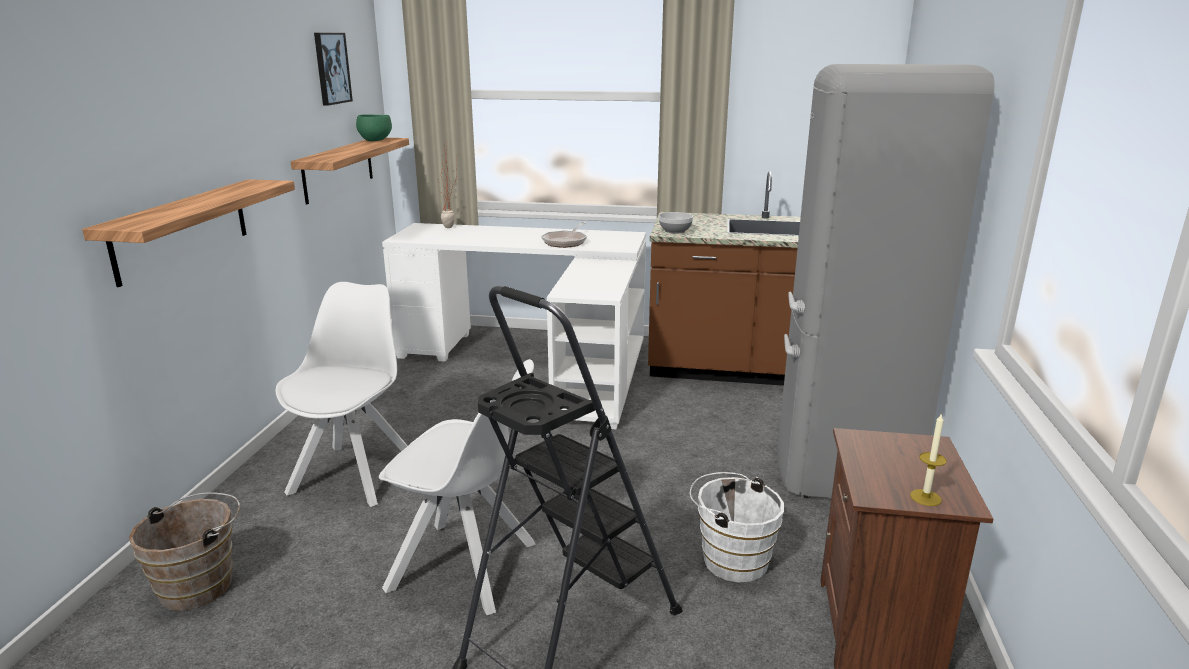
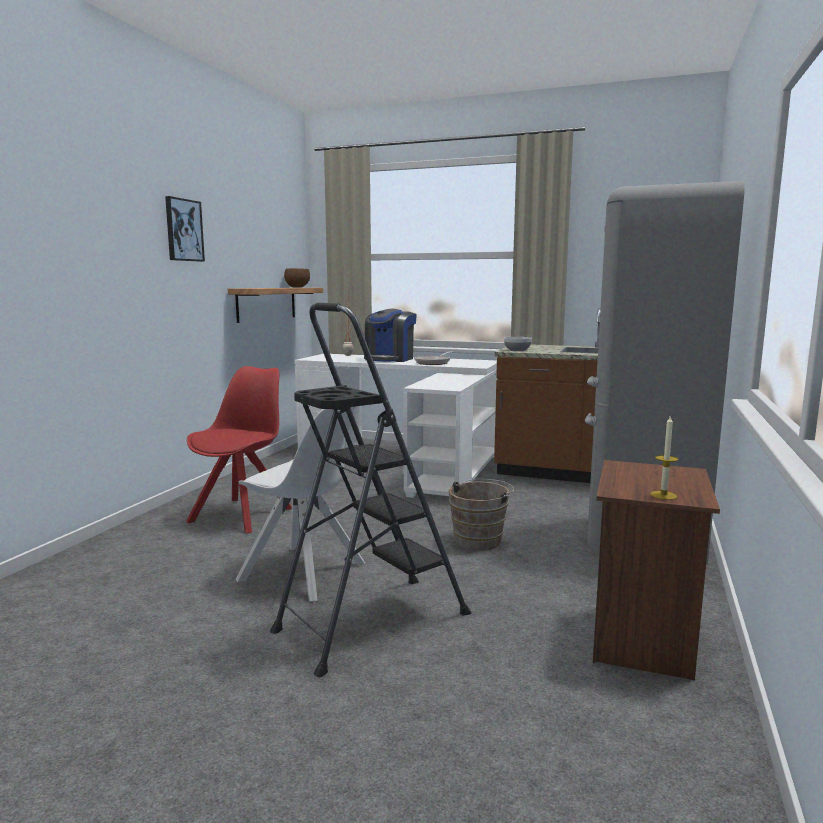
camera: 10 degrees right, 10 degrees down
(182, 229) = (136, 315): shelf -> none
(202, 584) = (106, 566): brown bucket -> brown bucket (480, 539)
(331, 68) = (267, 231): picture -> picture (183, 230)
(355, 473) = (242, 514): white chair -> red chair
(375, 140) = (297, 287): green bowl -> brown bowl
(506, 235) = (389, 359): none -> coffee machine
(730, 558) = (525, 585): white bucket -> none

